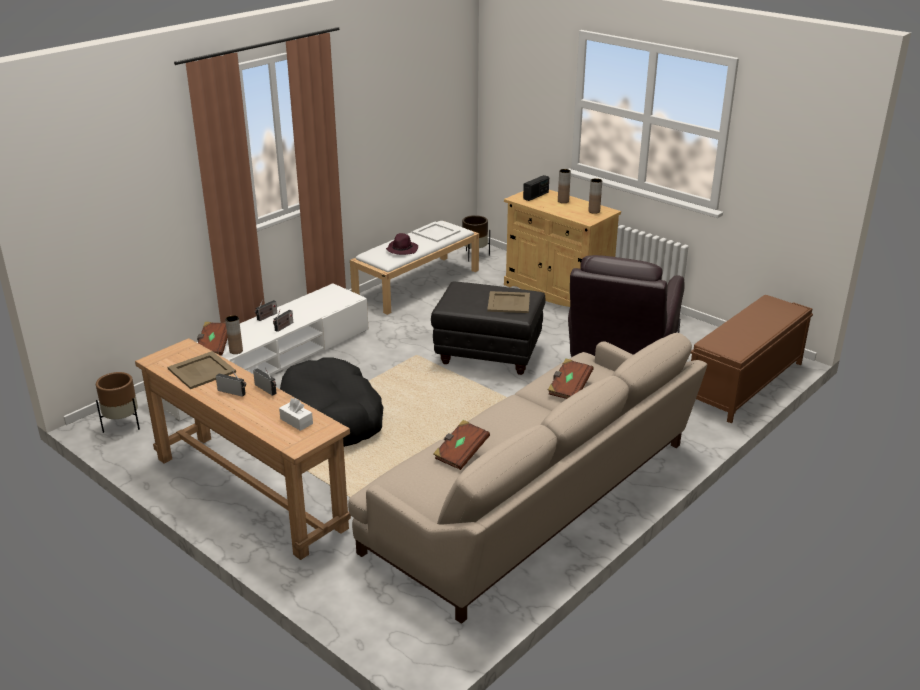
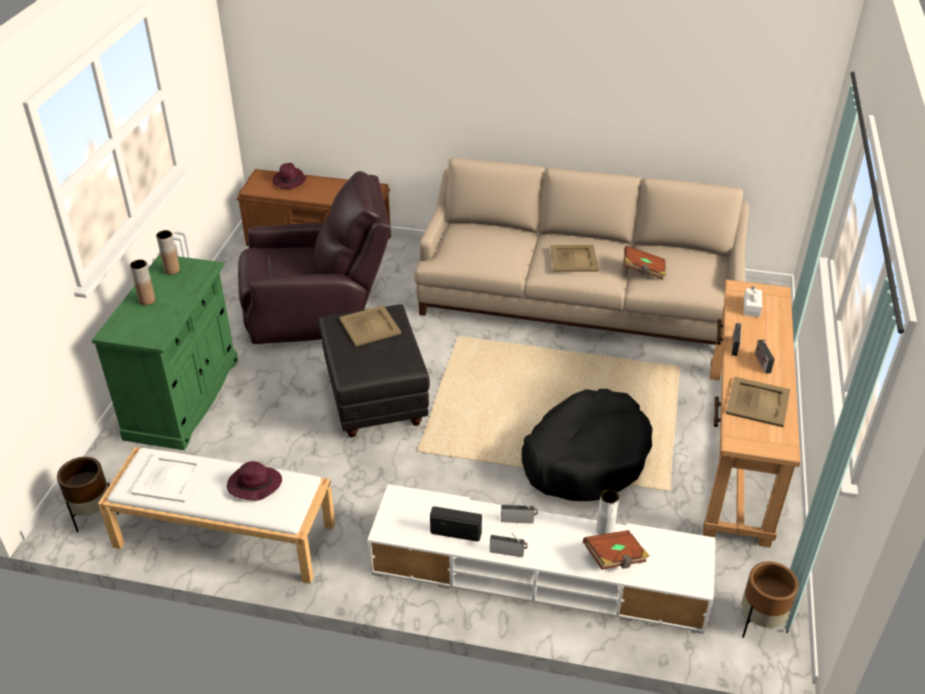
camera: 120 degrees left, 10 degrees up
(236, 351) = (605, 530): brown vase -> white vase
(518, 420) = (573, 258): none -> beige tray
(536, 196) = (137, 326): radio -> radio (456, 532)
(557, 292) = (183, 398): beige cabinet -> green cabinet
(569, 388) = (498, 251): brown book -> none
(775, 318) = (289, 181): none -> purple hat

